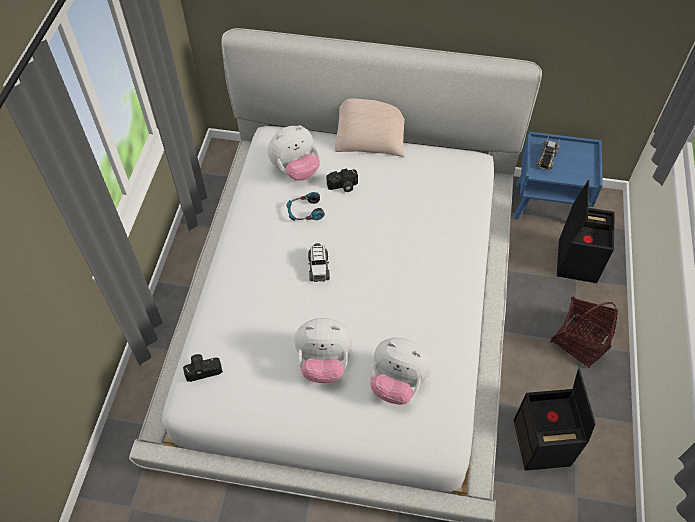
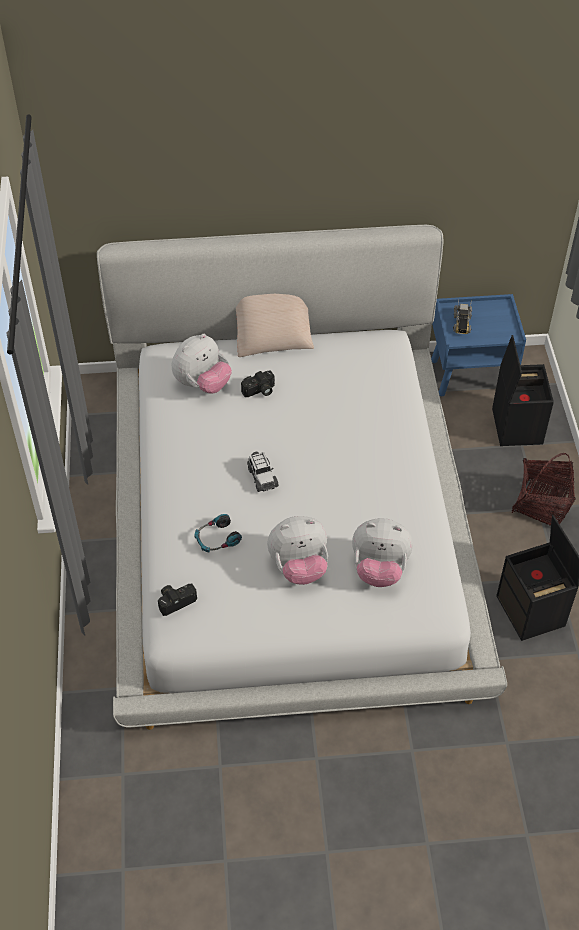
camera: 15 degrees left, 5 degrees down
(305, 211) = (228, 424): headphones -> headphones (217, 539)

